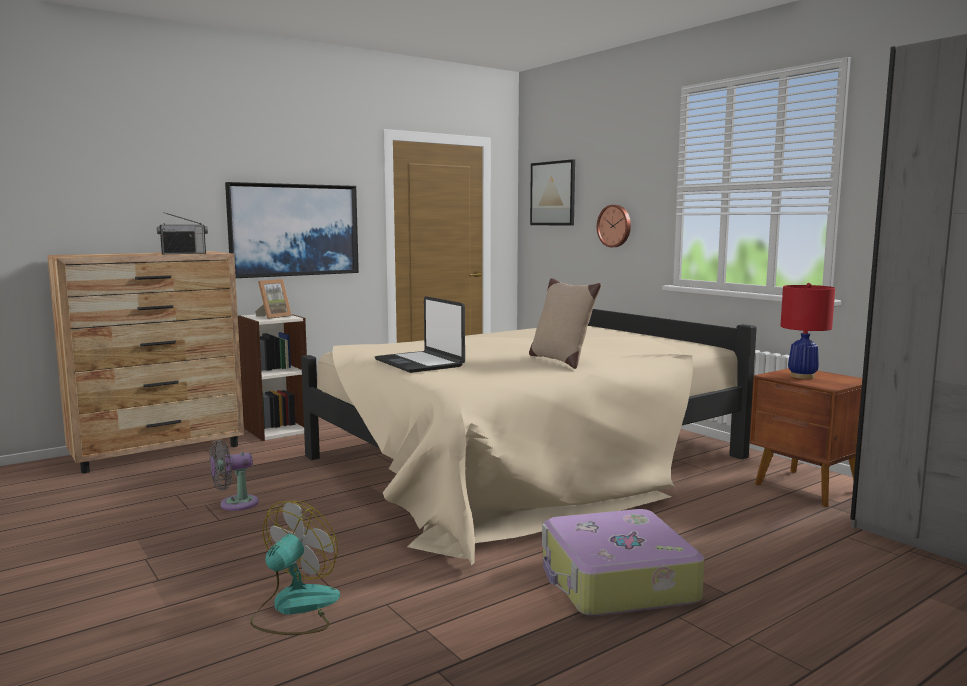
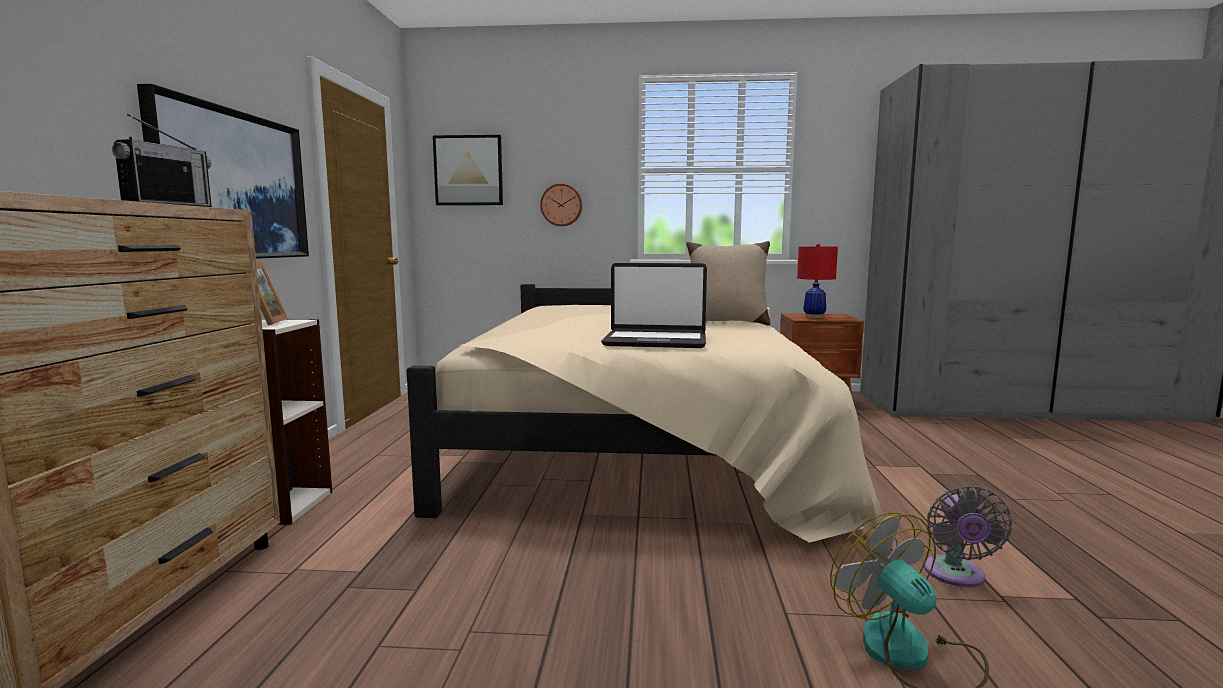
camera: 50 degrees left, 0 degrees up
(235, 504) = (506, 607): grey fan -> grey fan (956, 576)
(616, 582) = (937, 496): suitcase -> none

